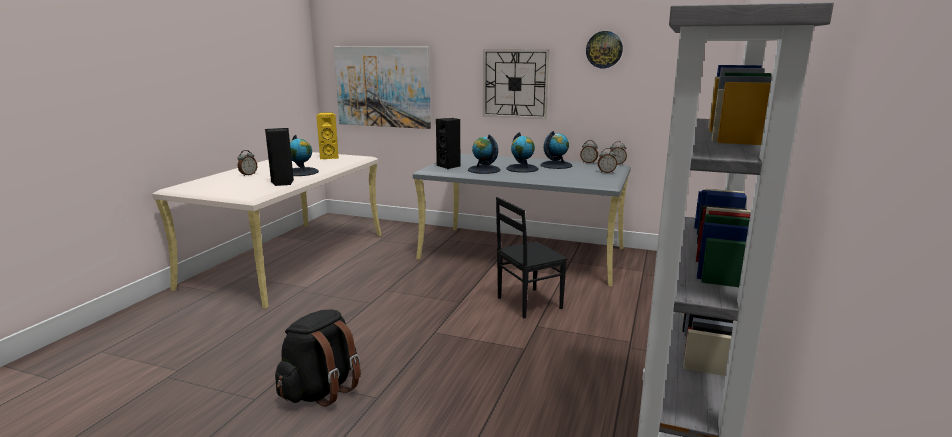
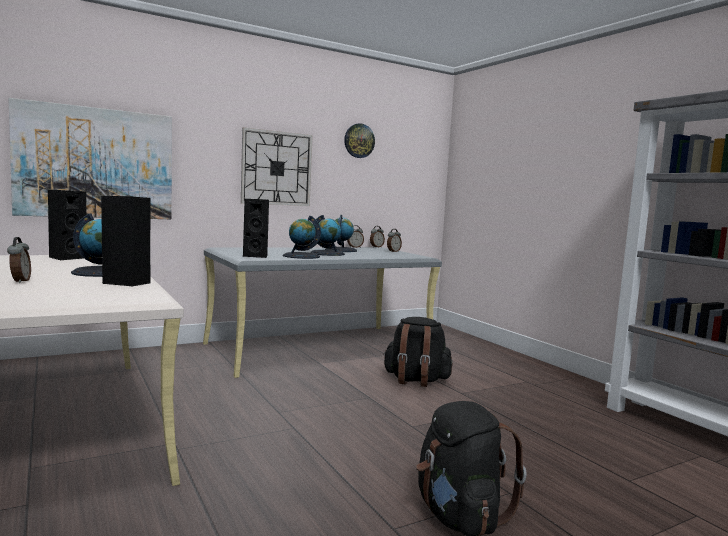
camera: 50 degrees left, 10 degrees down
(329, 157) = (66, 258): yellow speaker -> black speaker
(528, 303) = (416, 380): black chair -> black backpack

